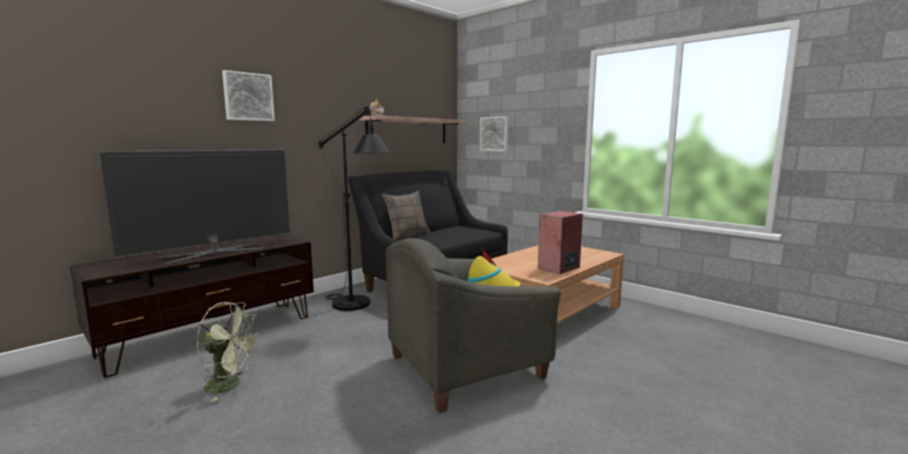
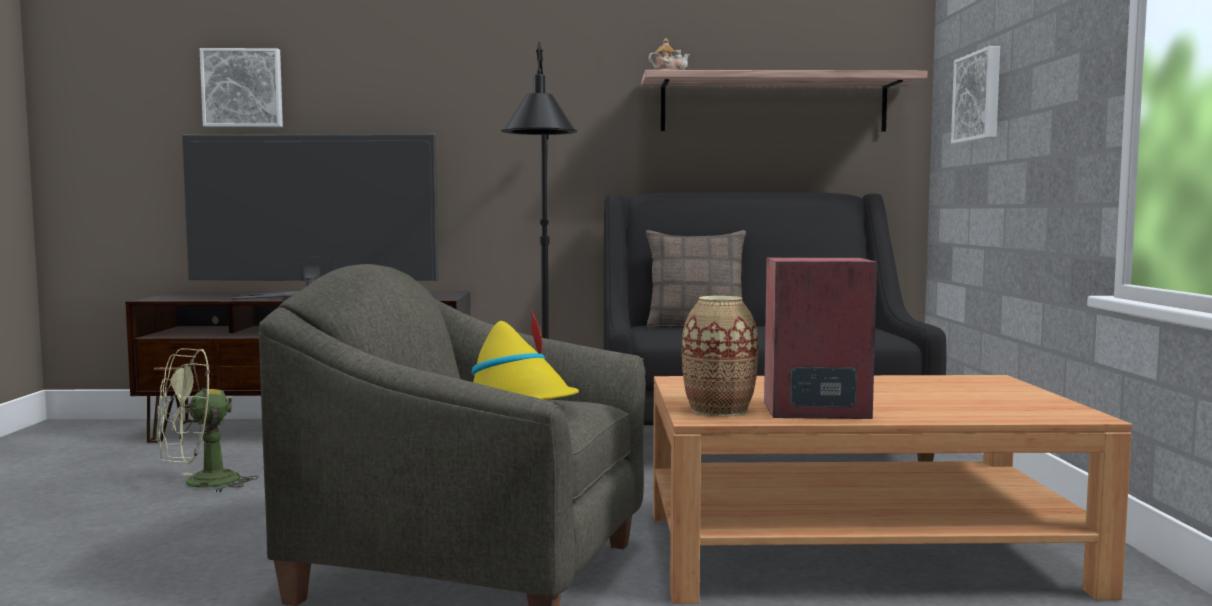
camera: 45 degrees right, 5 degrees down
(230, 385) = (200, 484): green fan -> green fan turned 90 degrees clockwise
(248, 97) = (428, 54): picture -> picture (243, 88)
(538, 275) = (719, 410): none -> vase

